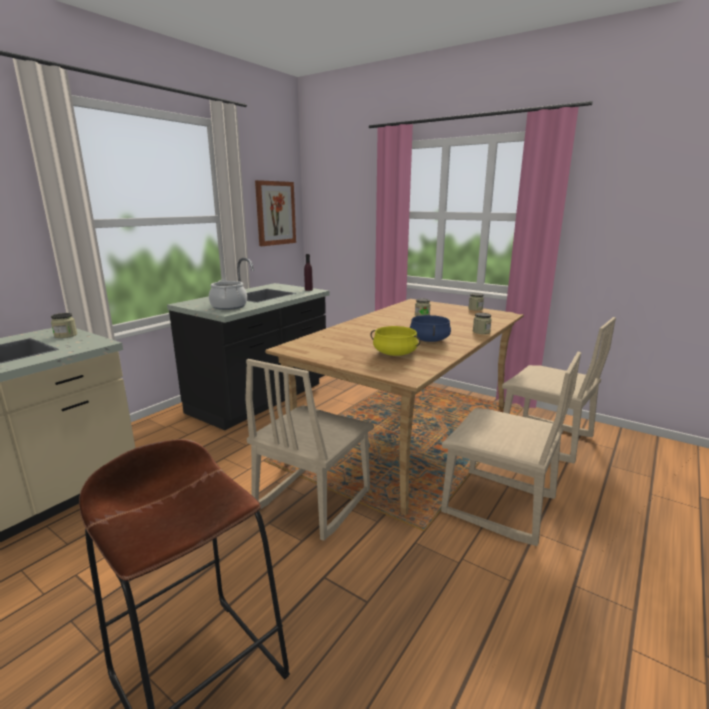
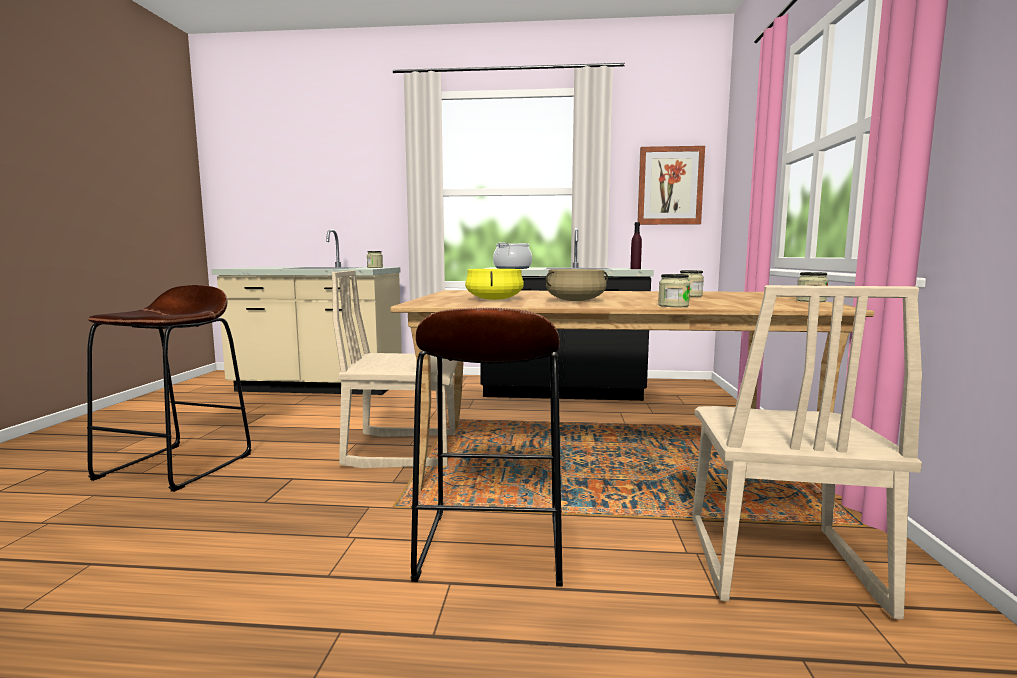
camera: 60 degrees right, 10 degrees down
(429, 340) = (575, 301): blue cooking pot -> beige cooking pot
(498, 506) = (491, 546): beige chair -> brown stool

